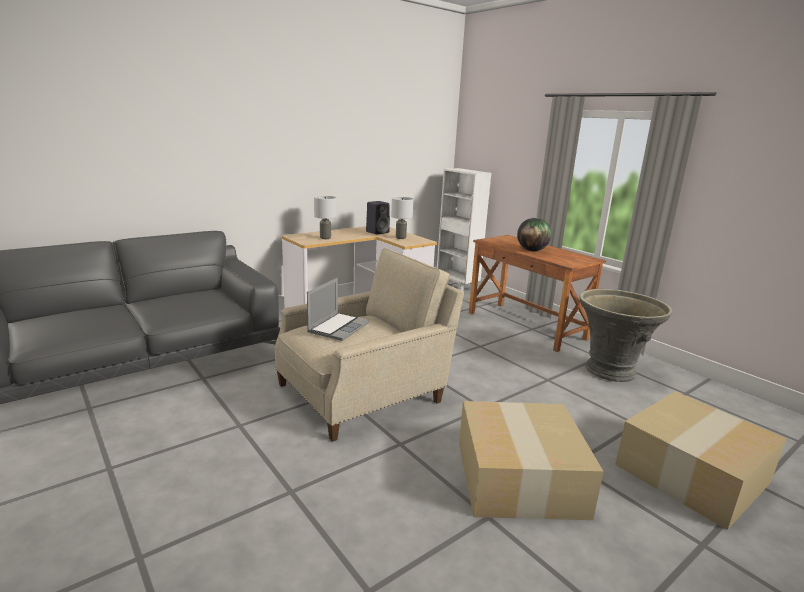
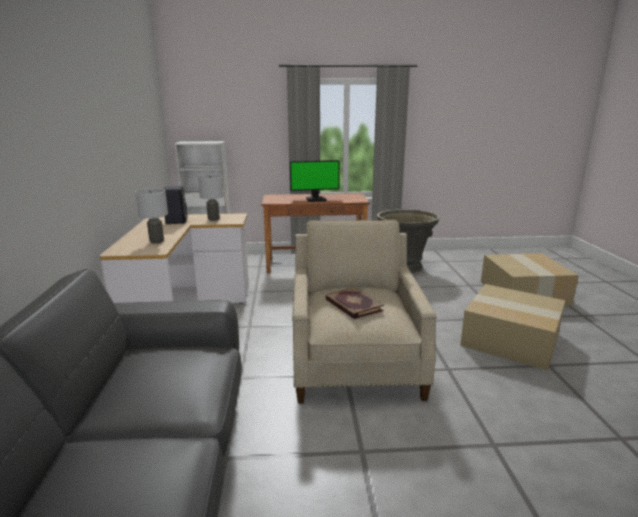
camera: 55 degrees left, 0 degrees up
(338, 327) = (353, 305): laptop -> book
(532, 250) = (316, 199): globe -> monitor

